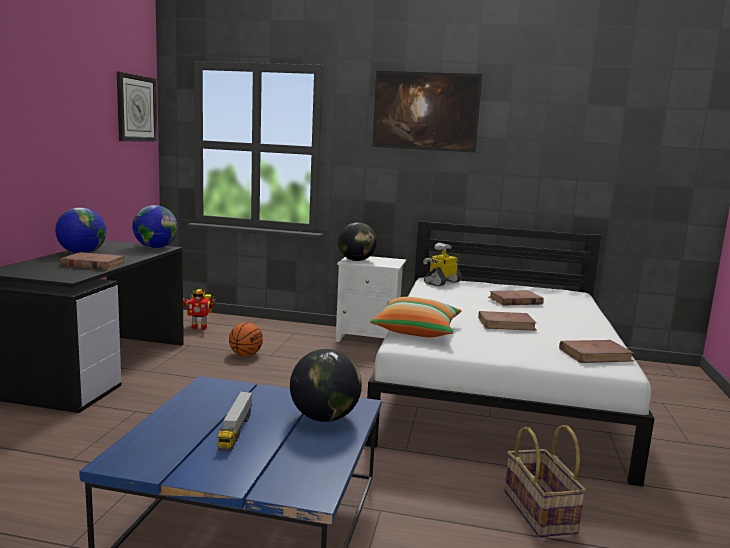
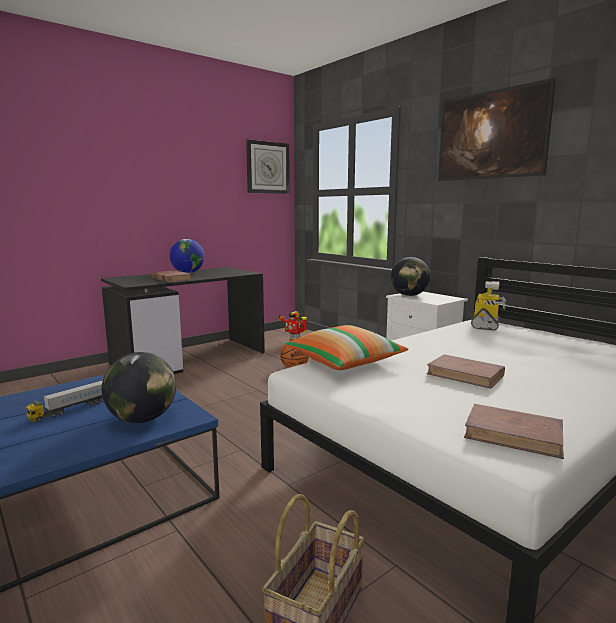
camera: 40 degrees right, 0 degrees up
(155, 247) = (243, 272): globe -> none
(442, 282) = (486, 325): toy robot -> toy robot turned 120 degrees clockwise
(515, 301) = (535, 353): brown book -> none

